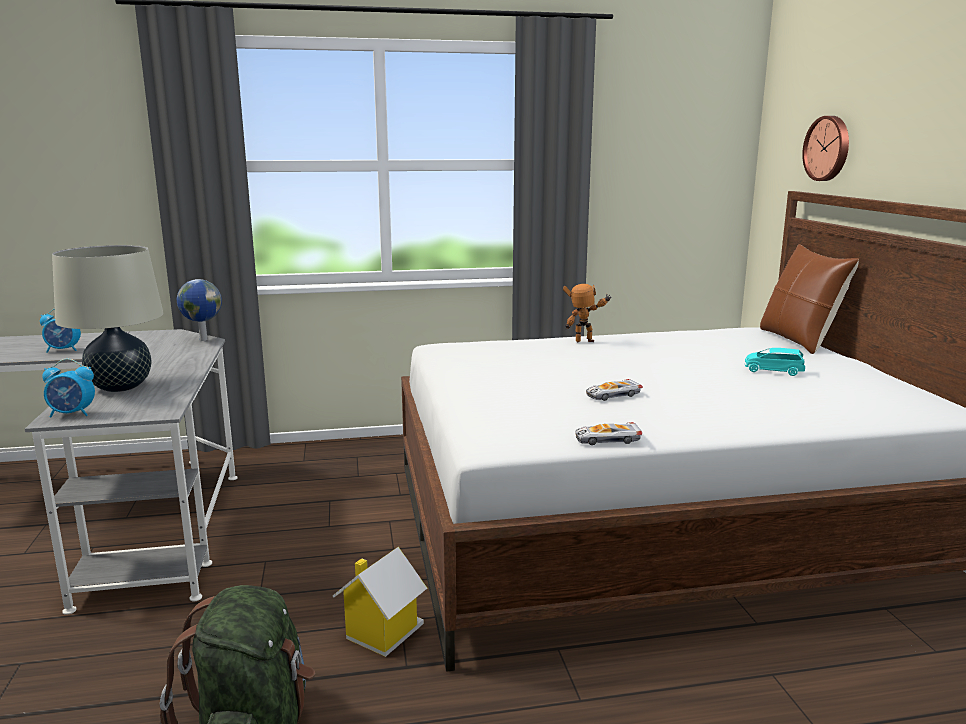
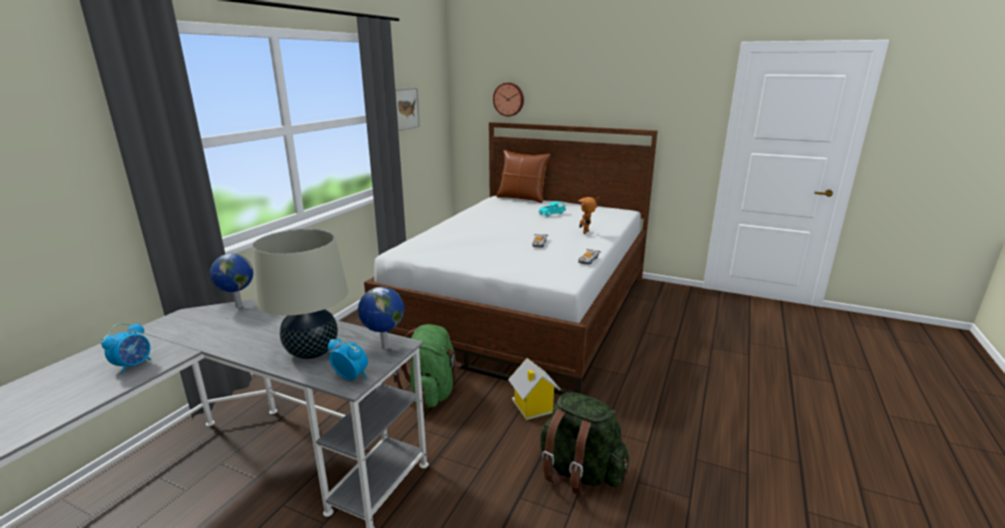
camera: 55 degrees left, 5 degrees up
(72, 414) = (351, 377): alarm clock -> alarm clock turned 90 degrees counterclockwise
(149, 408) = (384, 347): none -> globe
(345, 544) = (432, 392): none -> green backpack
(585, 342) = (456, 225): toy robot -> toy robot (588, 233)
(630, 157) = (406, 108): none -> picture

